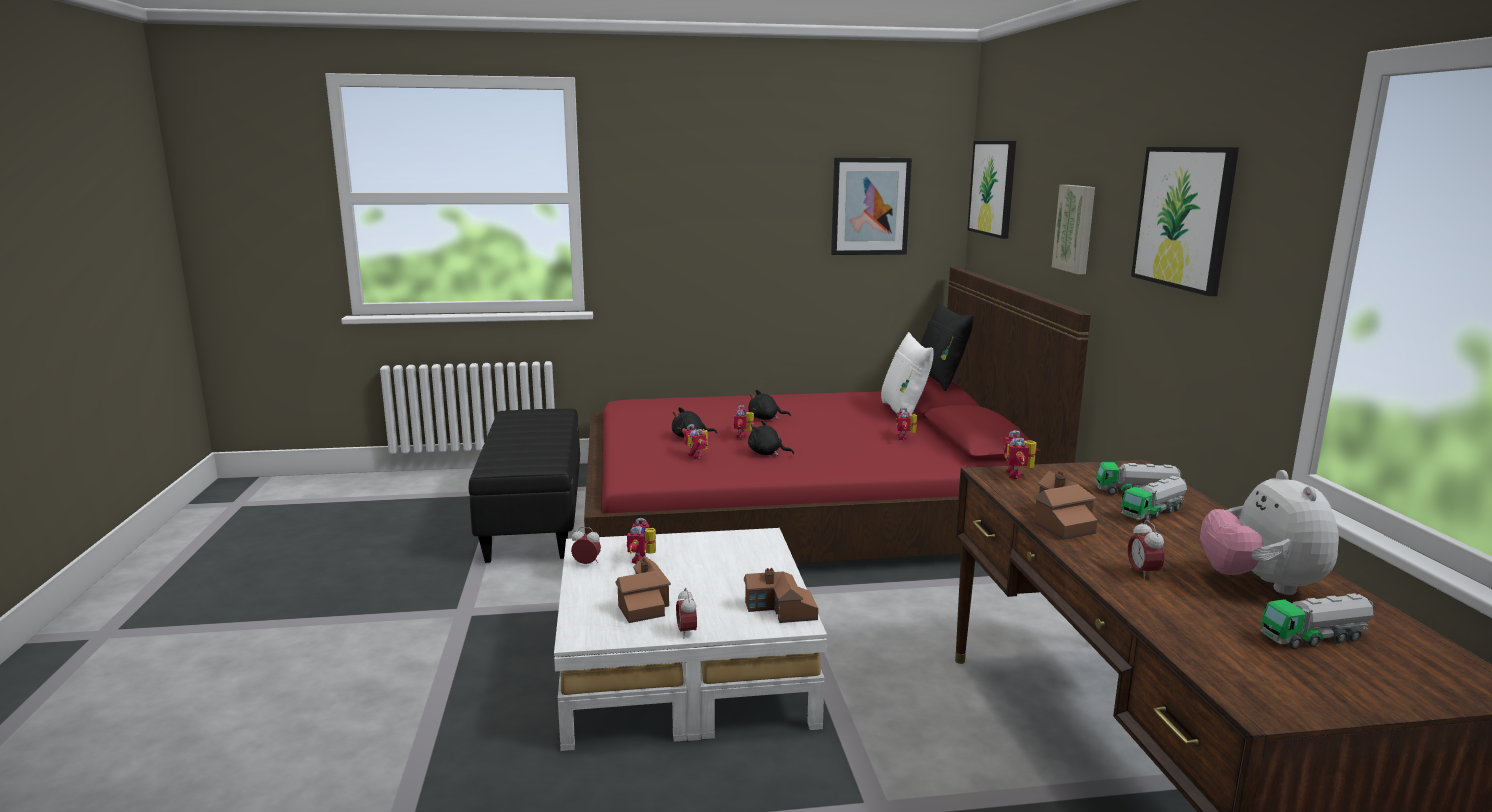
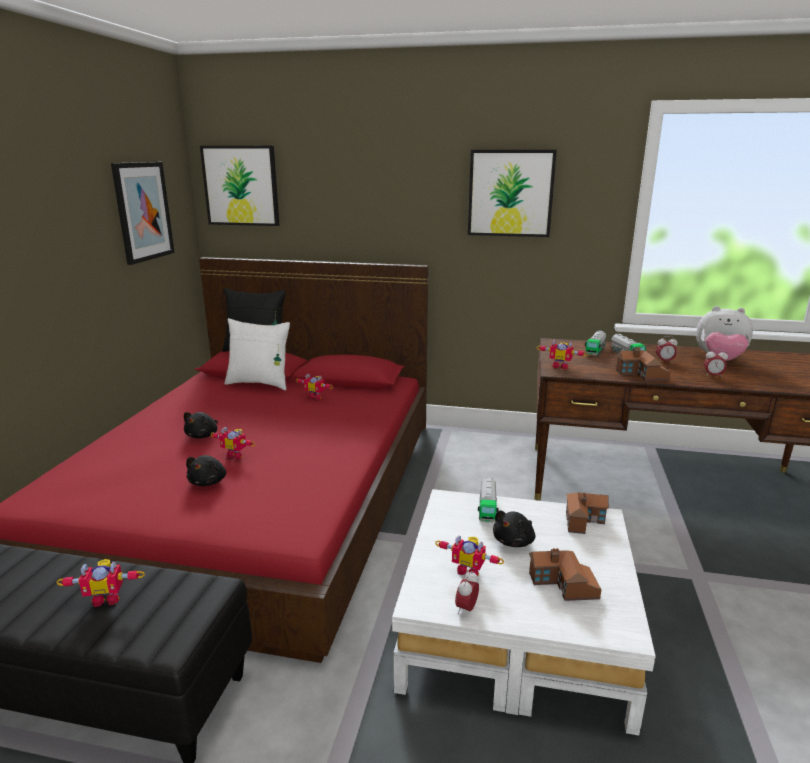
camera: 70 degrees left, 5 degrees up
(686, 632) = (618, 570): alarm clock -> alarm clock (664, 361)
(698, 456) = (268, 487): toy robot -> toy robot (107, 598)
(767, 453) = (297, 454): black plush toy -> black plush toy (514, 541)
(1076, 228) = (384, 209): picture -> none
(1314, 637) = (774, 367): toy truck -> toy truck (487, 509)

